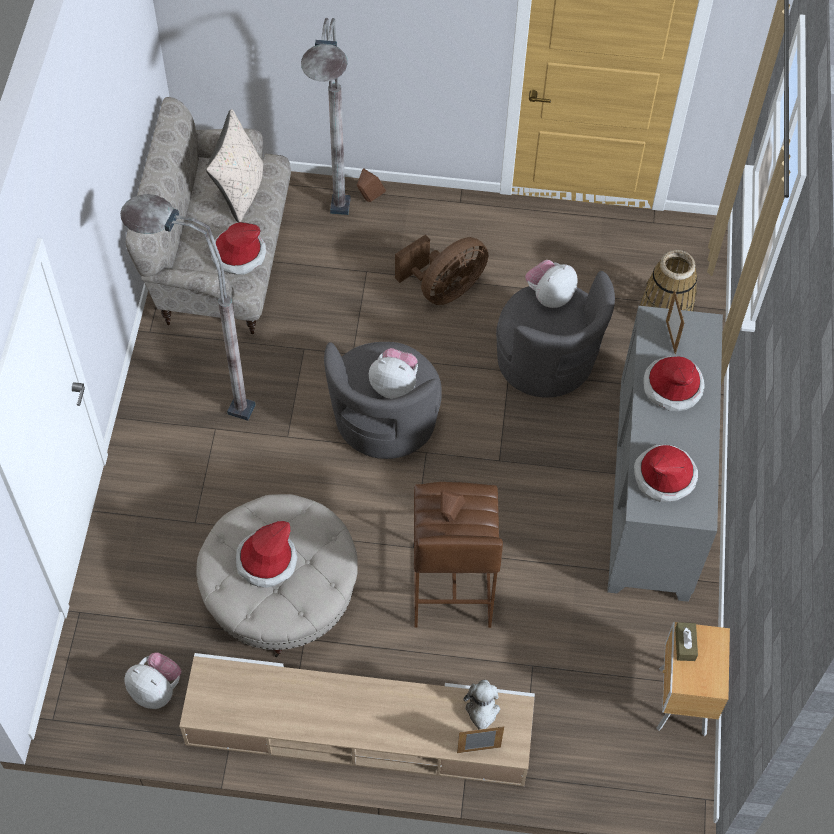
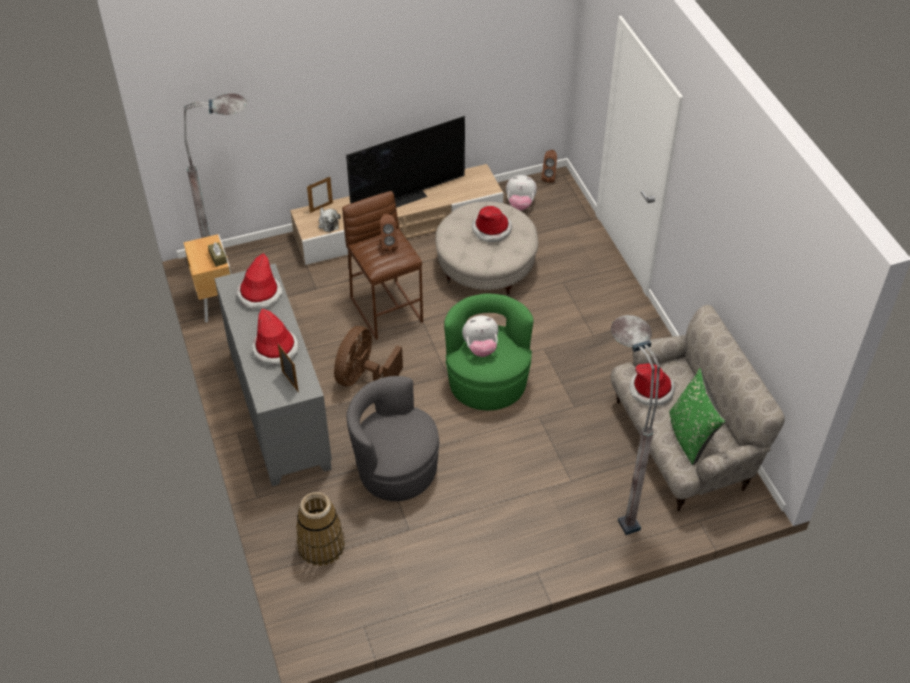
camera: 155 degrees right, 10 degrees down
(200, 396) = (618, 349): grey floor lamp -> grey floor lamp (243, 265)
(240, 191) = (690, 436): beige pillow -> green pillow
(336, 713) = (408, 196): none -> television
(369, 200) = (610, 541): brown speaker -> brown speaker (549, 177)
(384, 422) = (487, 382): grey armchair -> green armchair
(444, 289) = (504, 492): brown fan -> brown fan (363, 377)
(549, 295) = (406, 451): plush toy -> none

